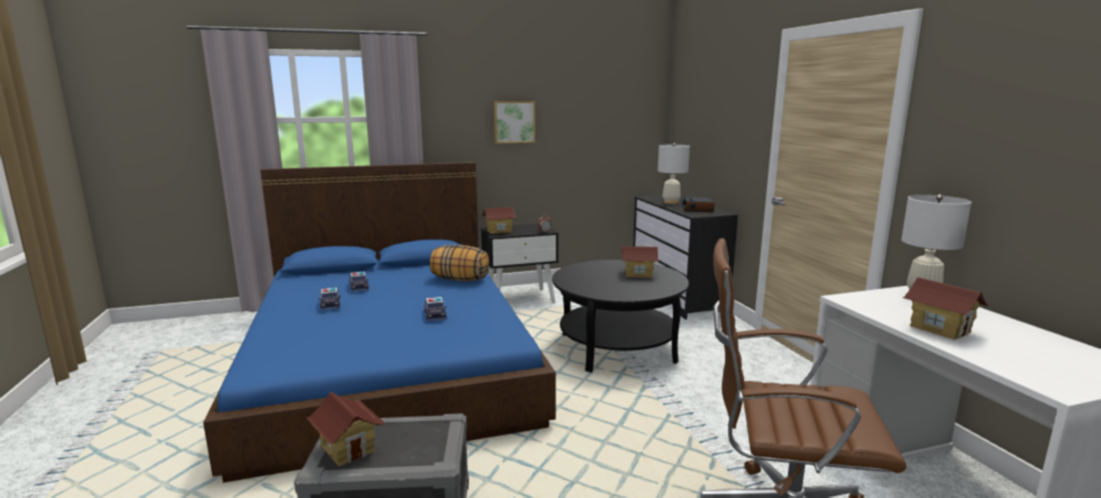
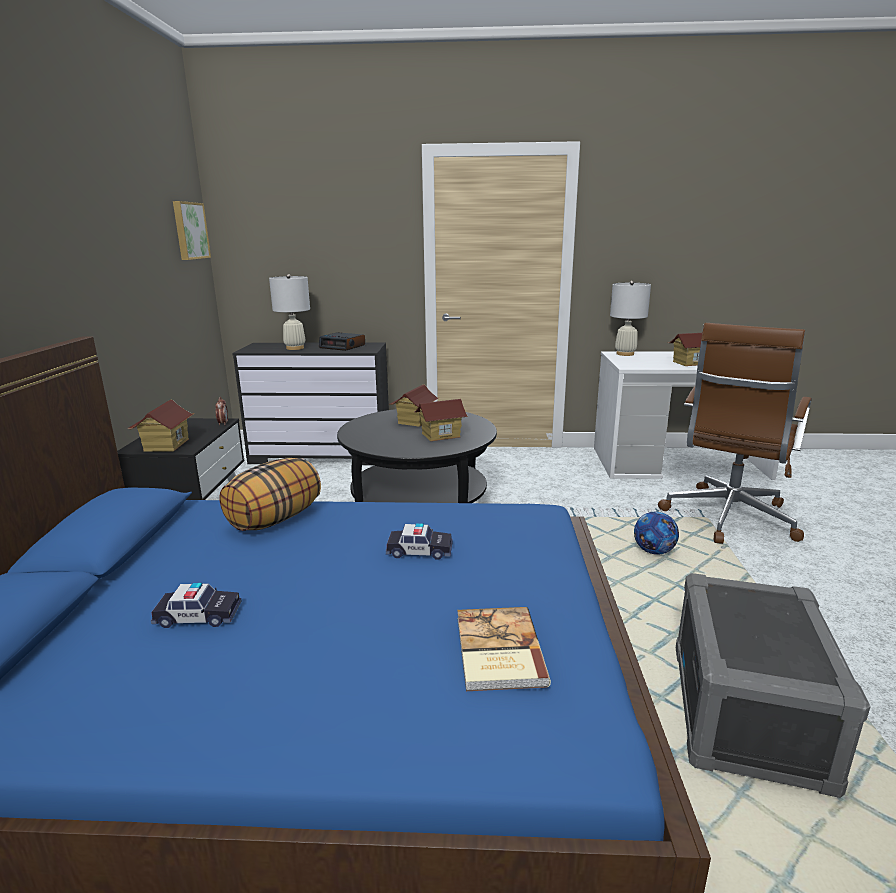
camera: 70 degrees left, 5 degrees up
(327, 342) = (497, 651): none -> book
(330, 304) = (278, 653): toy car -> none
(348, 449) = (785, 658): toy house -> toy house (440, 435)
(514, 122) = (81, 258): picture -> picture (189, 231)
(636, 467) = (653, 551): none -> football

